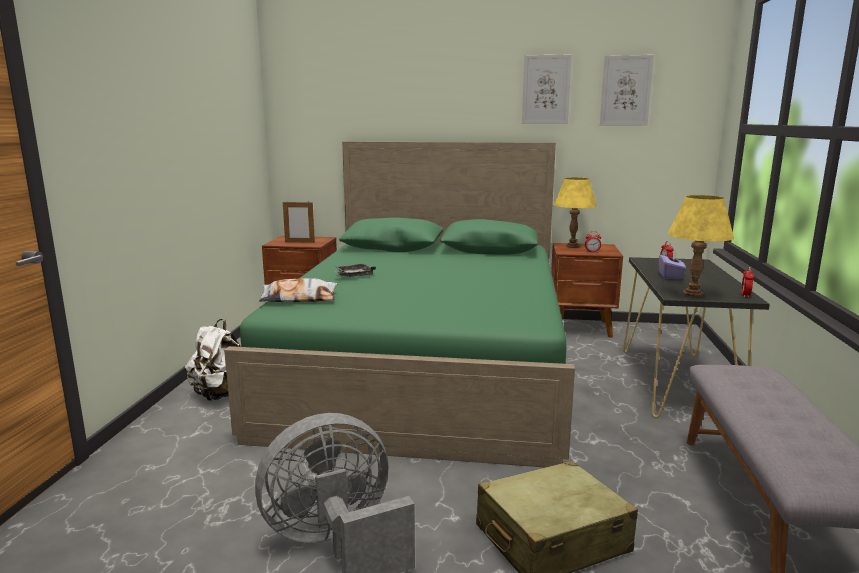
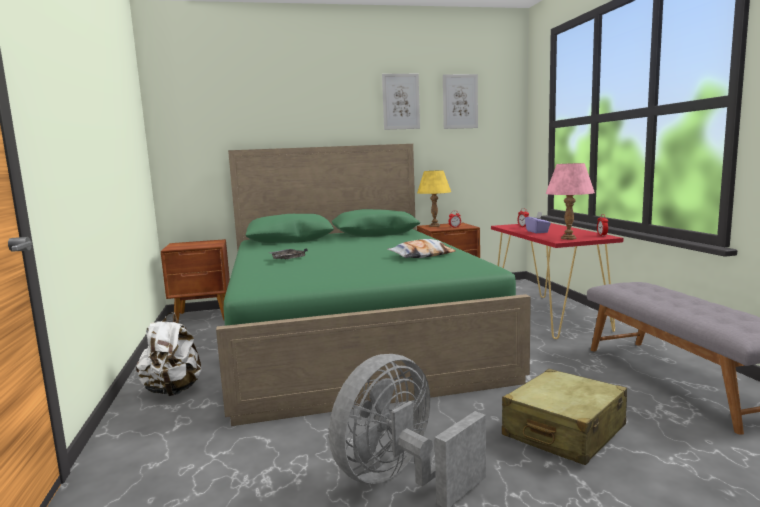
camera: 20 degrees left, 5 degrees down
(299, 242) = (196, 245): picture frame -> none
(299, 298) = (262, 278): pillow -> pillow (421, 255)
(677, 383) = (548, 316): black console table -> red console table
(693, 294) = (568, 238): yellow table lamp -> pink table lamp

